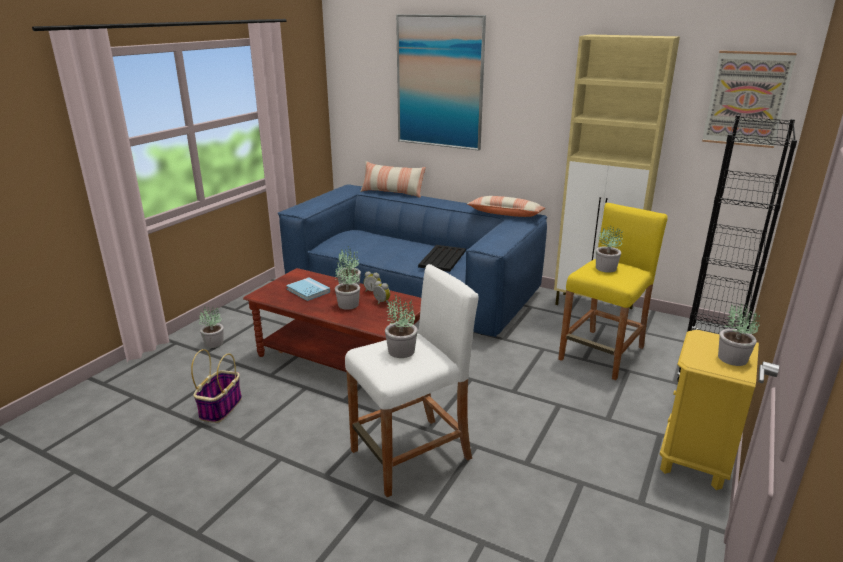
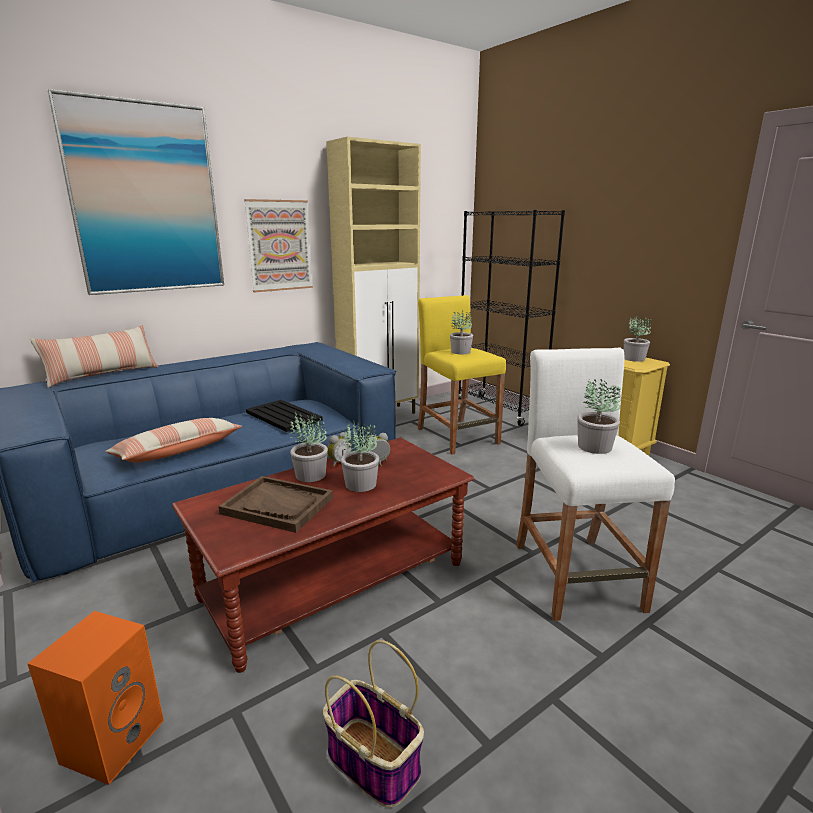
camera: 65 degrees left, 5 degrees down
(214, 343) = (113, 739): potted plant -> orange speaker
(308, 291) = (278, 505): blue book -> brown tray
(505, 214) = (288, 351): pillow -> pillow (178, 451)
(747, 99) = (443, 203): picture -> picture (279, 246)

